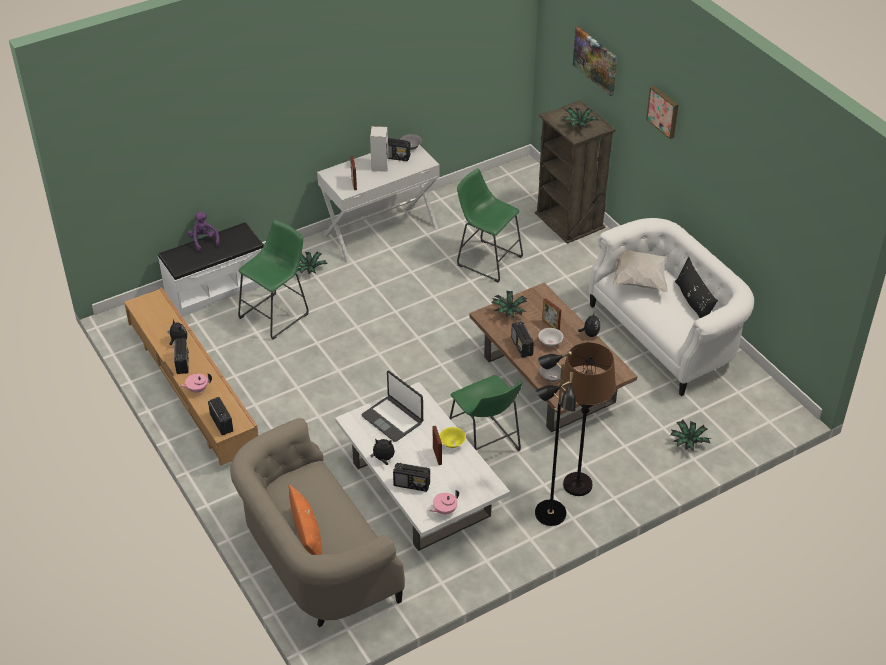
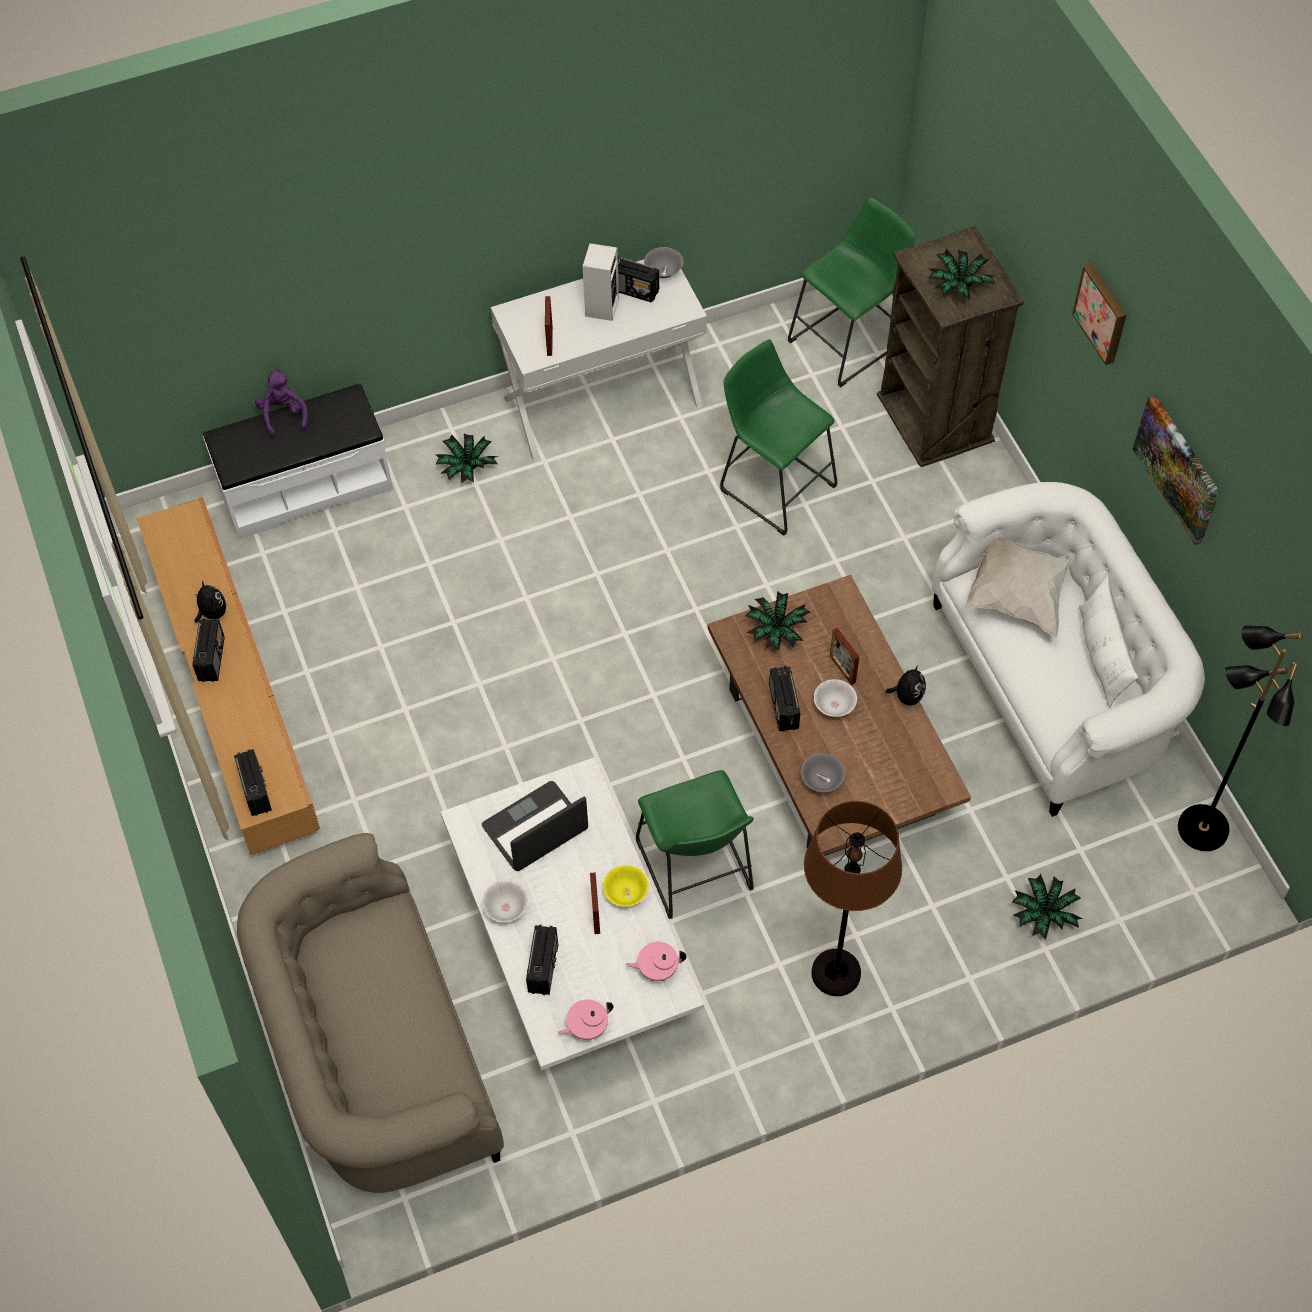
camera: 10 degrees right, 15 degrees up
(197, 389) = (227, 716): pink teapot -> pink teapot (657, 968)
(277, 314) = (397, 554): green stool -> green stool (849, 341)
(307, 534) = (351, 1045): orange pillow -> none
(383, 459) = (505, 908): plush toy -> white bowl
(392, 419) = (536, 829): laptop -> laptop turned 90 degrees clockwise
(412, 484) = (543, 967): radio -> radio turned 105 degrees counterclockwise
(549, 514) = (776, 1024): black floor lamp -> black floor lamp (1201, 829)
(596, 60) = (1005, 173): picture -> picture (1178, 468)
(693, 302) = (1102, 655): black pillow -> white pillow

